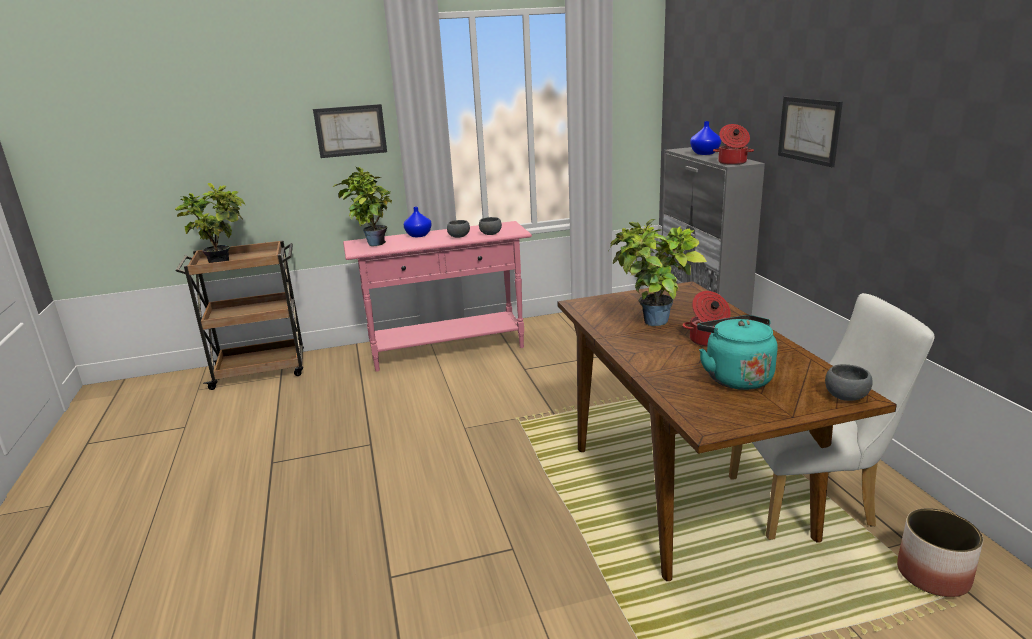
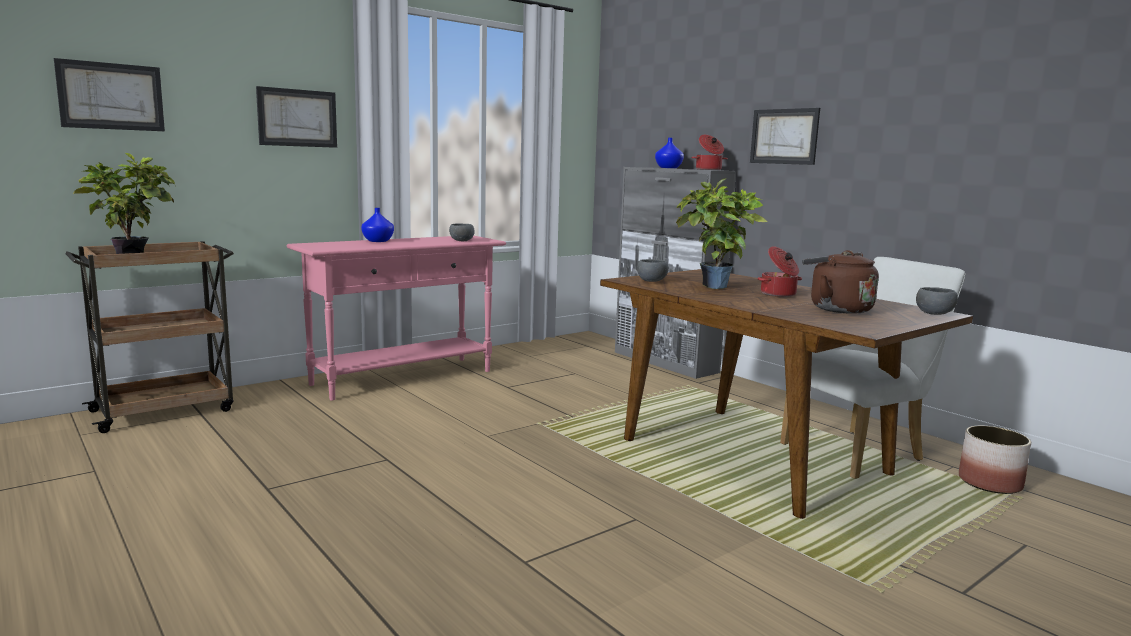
camera: 25 degrees left, 10 degrees down
(203, 134) = (111, 96): none -> picture
(372, 244) = (330, 245): potted plant -> none
(459, 236) = (429, 242): grey bowl -> grey bowl (652, 281)
(735, 377) = (836, 309): turquoise kettle -> brown kettle

